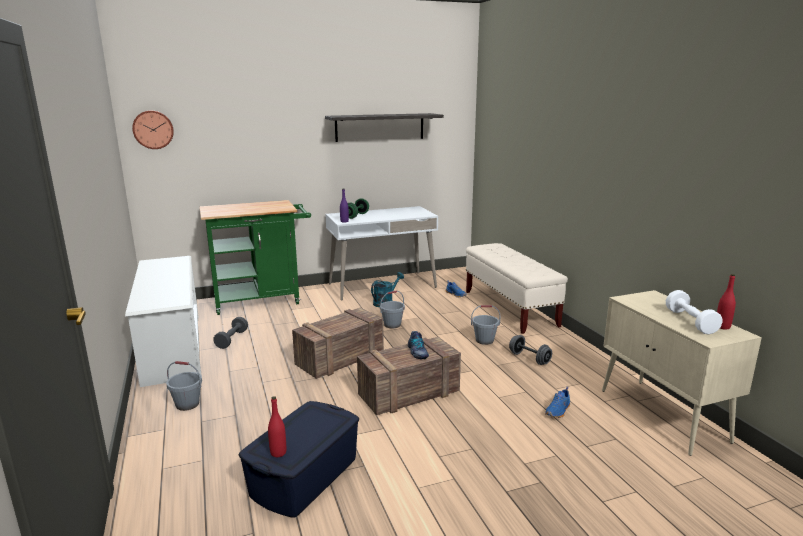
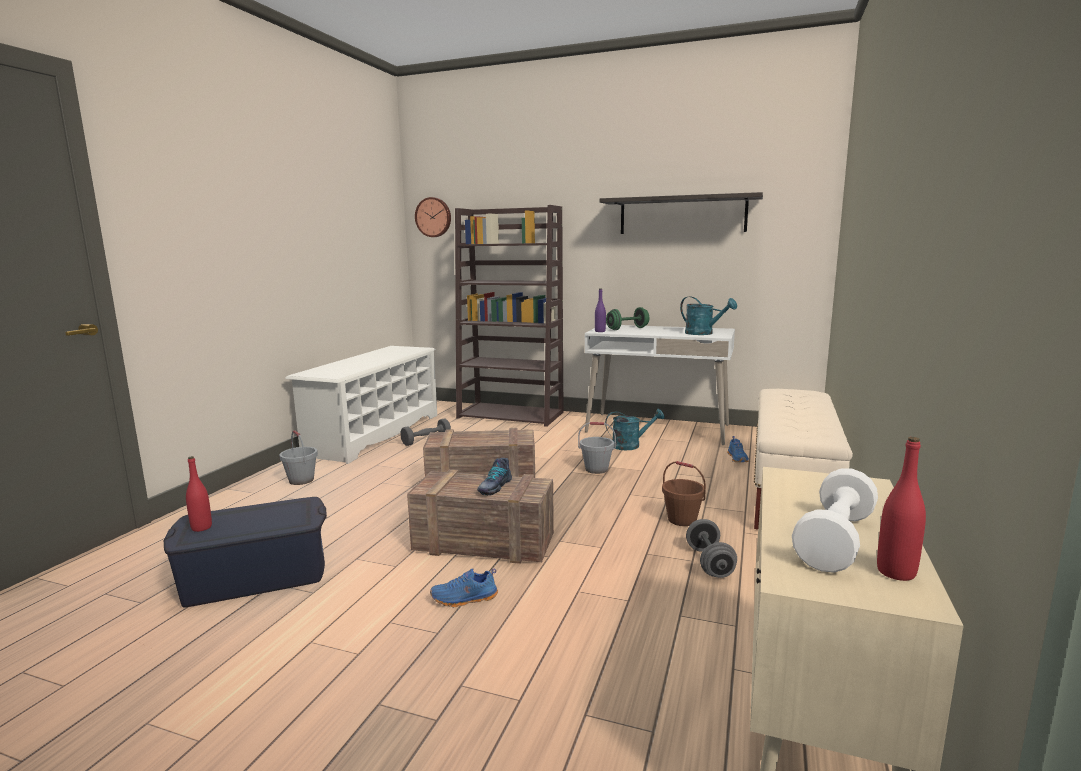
camera: 40 degrees right, 5 degrees down
(262, 300) = (511, 415): green cart -> brown bookcase
(414, 213) = (704, 333): none -> turquoise watering can
(484, 340) = (682, 520): grey bucket -> brown bucket
(558, 411) = (630, 646): blue shoe -> blue shoe (464, 599)

